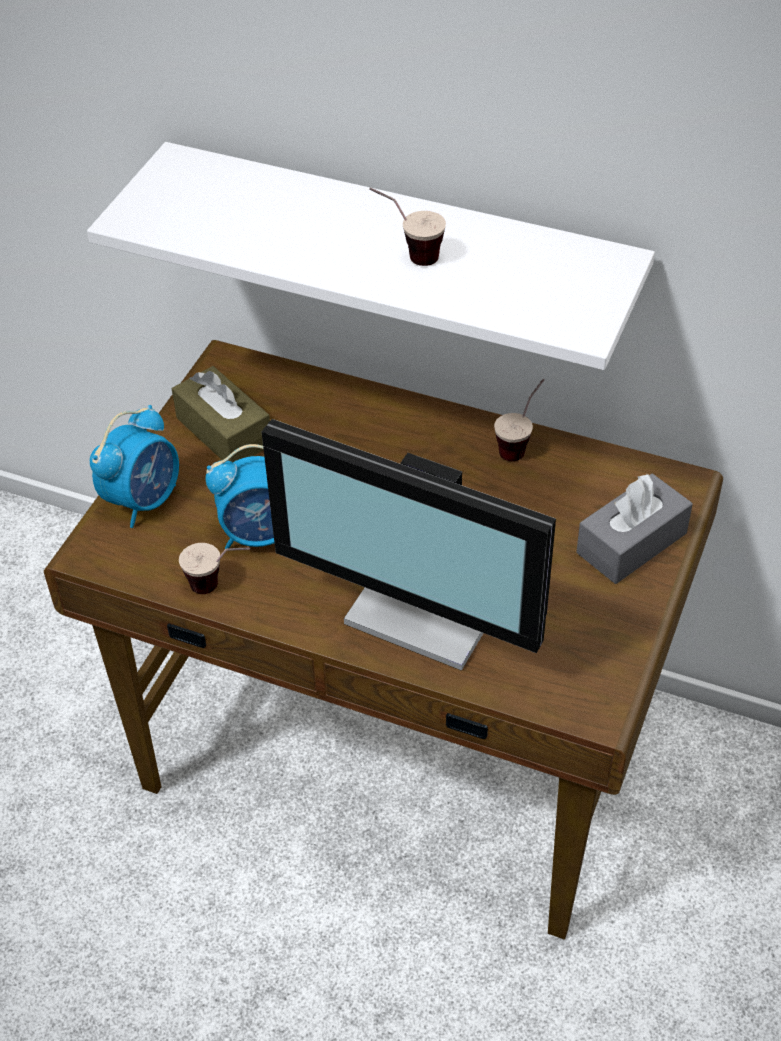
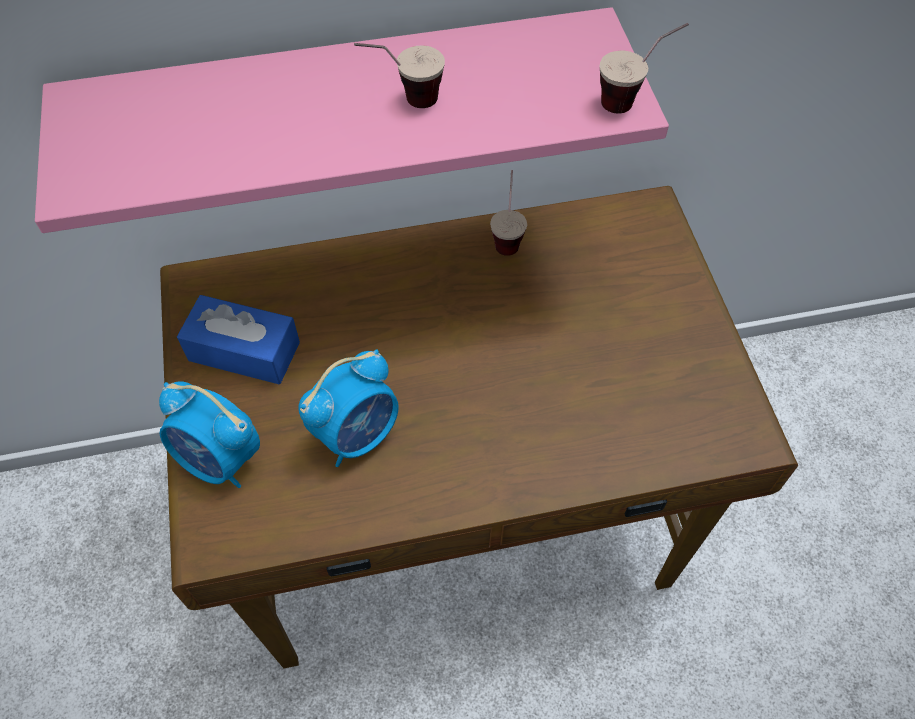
camera: 35 degrees left, 10 degrees up
(144, 500) = (220, 460): alarm clock -> alarm clock turned 120 degrees clockwise
(220, 587) = (361, 508): cup -> cup (633, 99)
(224, 431) = (244, 351): brown tissue box -> blue tissue box
(399, 248) = (345, 101): white shelf -> pink shelf
(429, 607) = (554, 422): monitor -> none
(631, 543) = (658, 278): grey tissue box -> none

